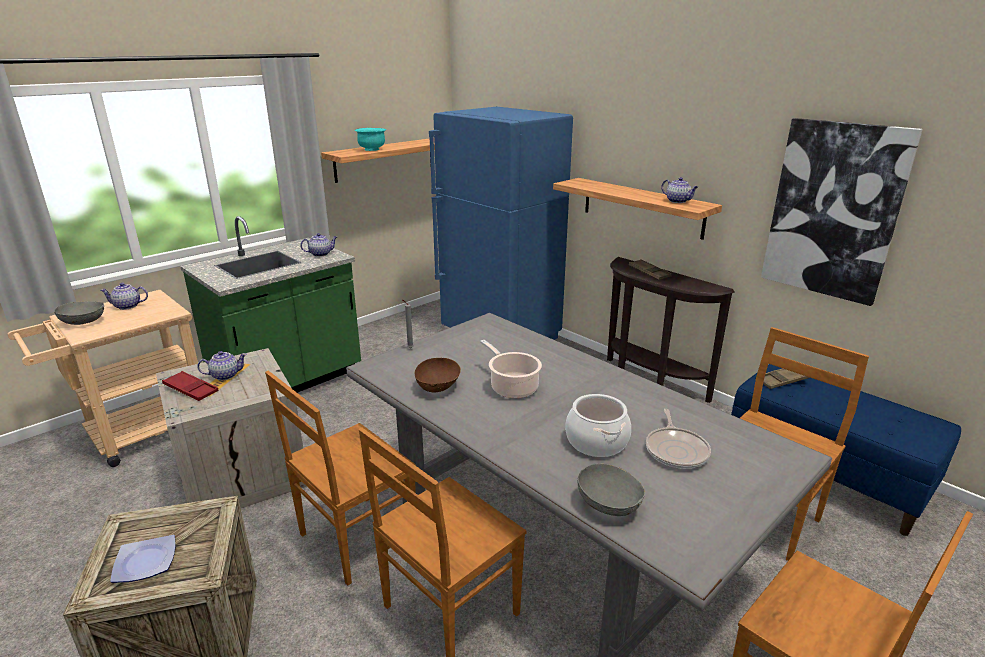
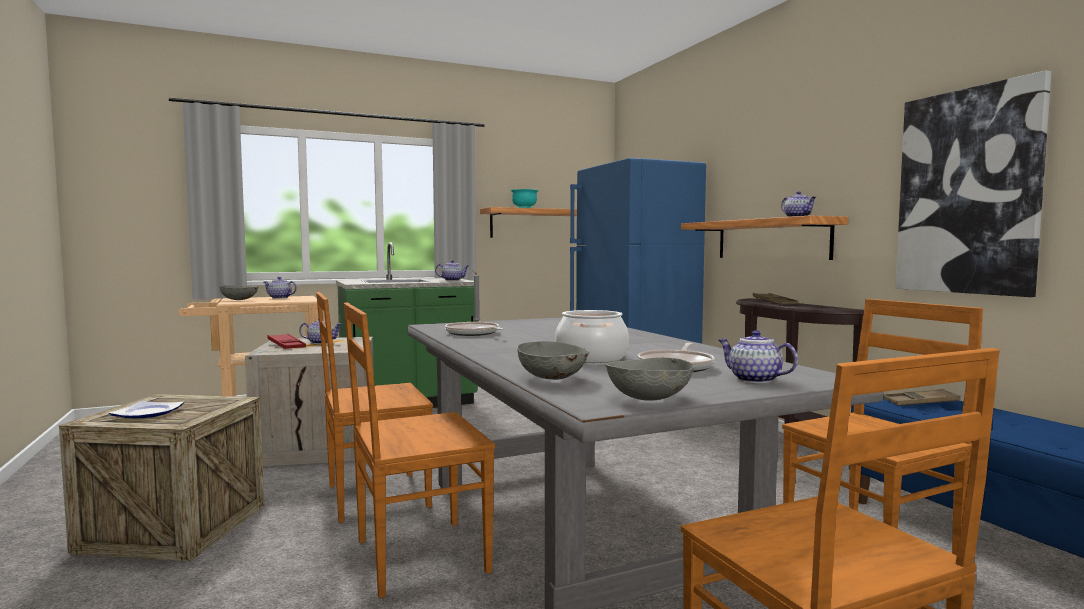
camera: 20 degrees right, 20 degrees down
(438, 387) = (473, 333): brown bowl -> frying pan
(512, 387) = (545, 337): cooking pot -> none
(712, 535) = (649, 398): none -> grey bowl
(749, 471) = (753, 379): none -> teapot

